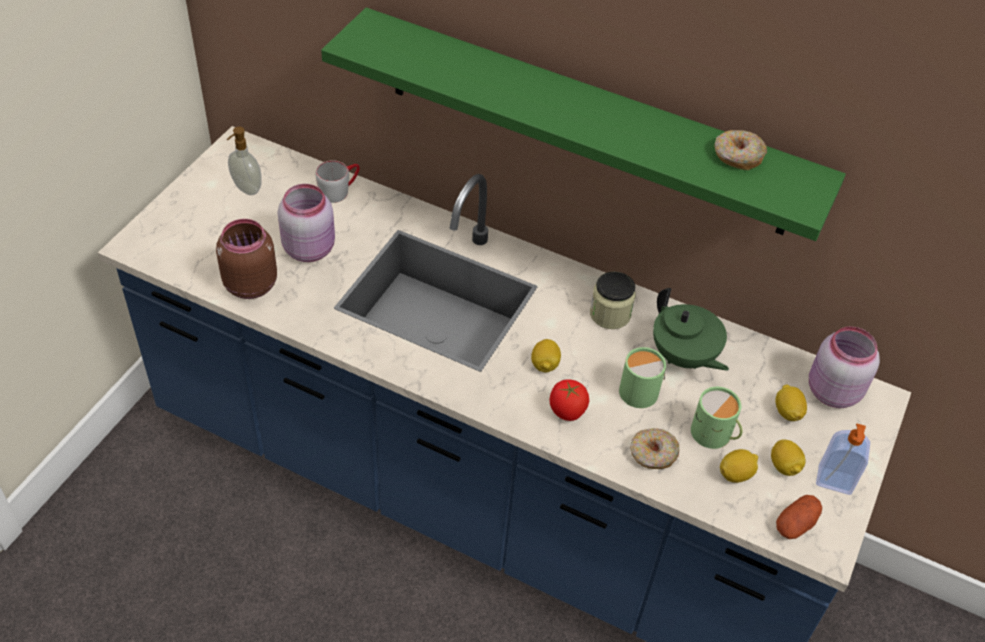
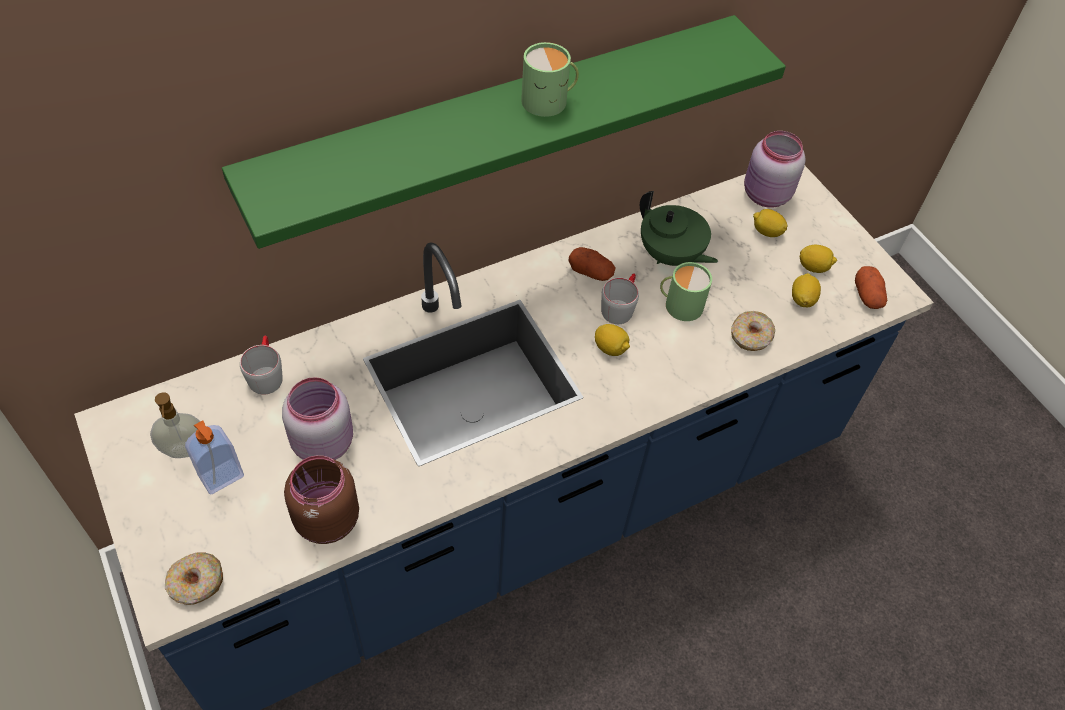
camera: 55 degrees left, 5 degrees up
(566, 411) = (670, 364): tomato -> none
(593, 350) = (619, 306): none -> grey mug
(610, 314) = (591, 272): jar -> potato
(683, 357) = (670, 256): green teapot -> green teapot turned 45 degrees clockwise
(714, 435) = (758, 287): green mug -> green mug (549, 101)
(737, 156) = (669, 56): donut -> donut (196, 583)
(834, 482) = (844, 249): soap dispenser -> soap dispenser (222, 477)

